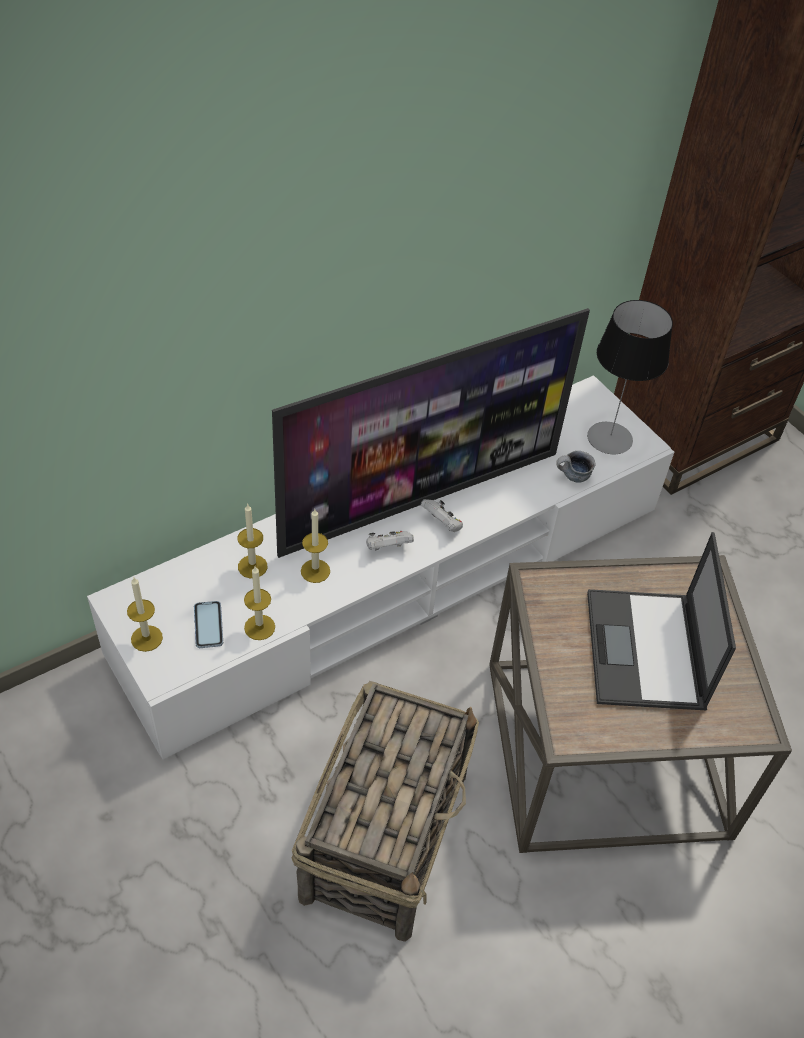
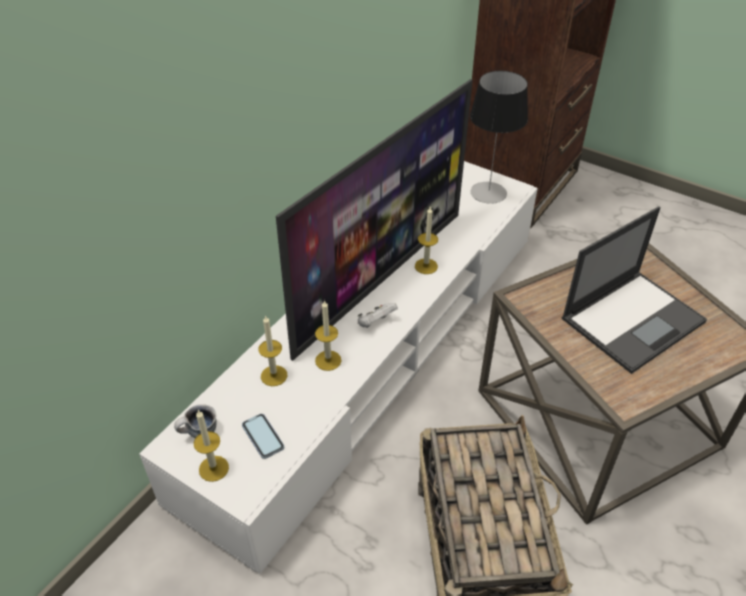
camera: 20 degrees left, 5 degrees down
(259, 627) = (307, 421): candle -> candle (426, 266)
(442, 524) = (406, 291): white game controller -> none
(572, 477) = (480, 227): mug -> mug (199, 433)
(645, 651) = (633, 319): laptop -> laptop turned 105 degrees counterclockwise

